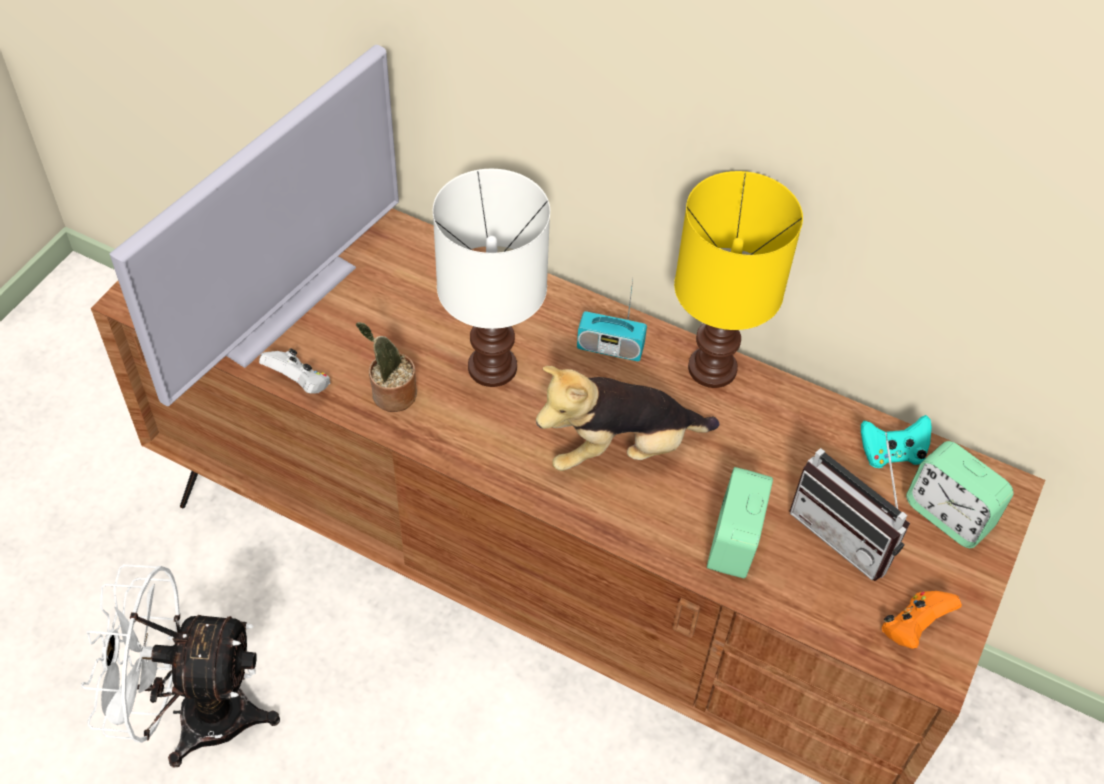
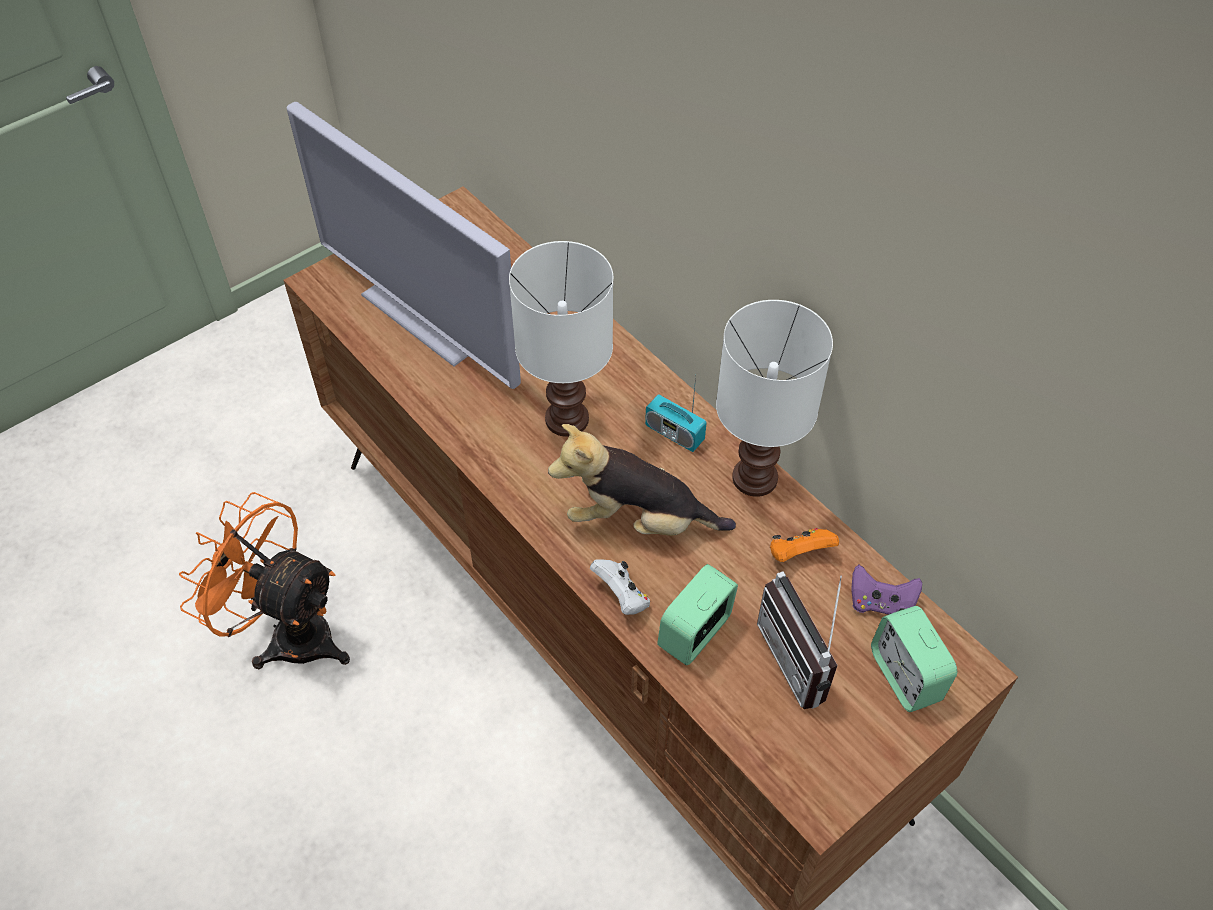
camera: 25 degrees right, 0 degrees up
(195, 714) = (289, 633): white fan -> orange fan
(280, 302) = (425, 316): television -> television turned 75 degrees clockwise
(300, 384) = (407, 385): white game controller -> white game controller (622, 596)
(391, 395) = (473, 416): potted plant -> none
(711, 370) = (753, 479): yellow table lamp -> white table lamp
(891, 453) = (880, 603): turquoise game controller -> purple game controller
(913, 627) = (818, 762): orange game controller -> orange game controller (798, 554)

